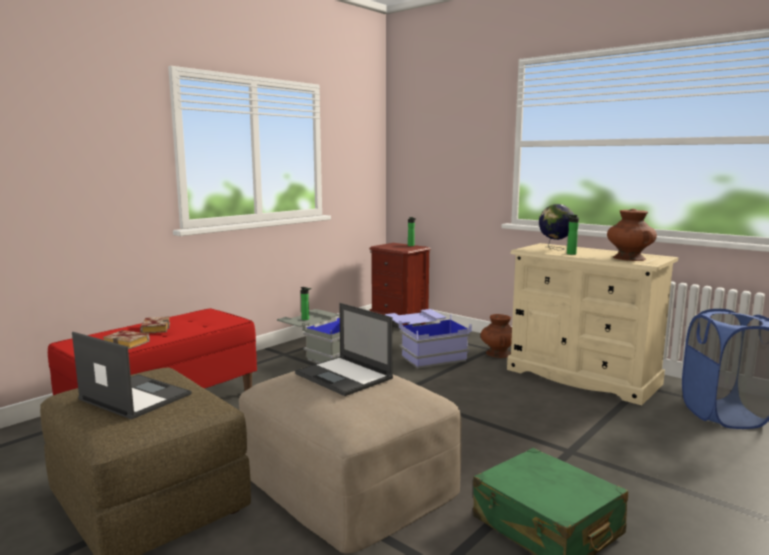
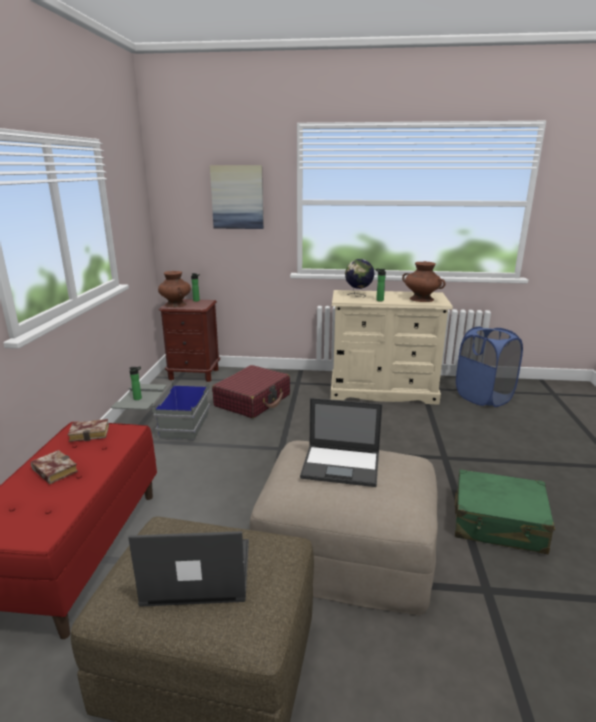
camera: 35 degrees left, 10 degrees up
(129, 343) = (57, 503): book -> book (91, 433)
(424, 352) = (253, 400): blue storage box -> red suitcase
(458, 140) = (237, 197): none -> picture
(498, 353) = (307, 385): brown vase -> brown vase (175, 304)

